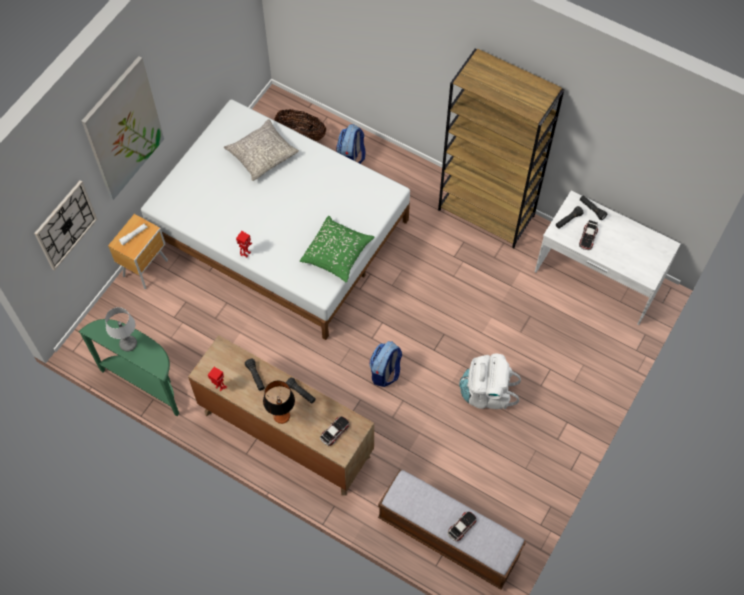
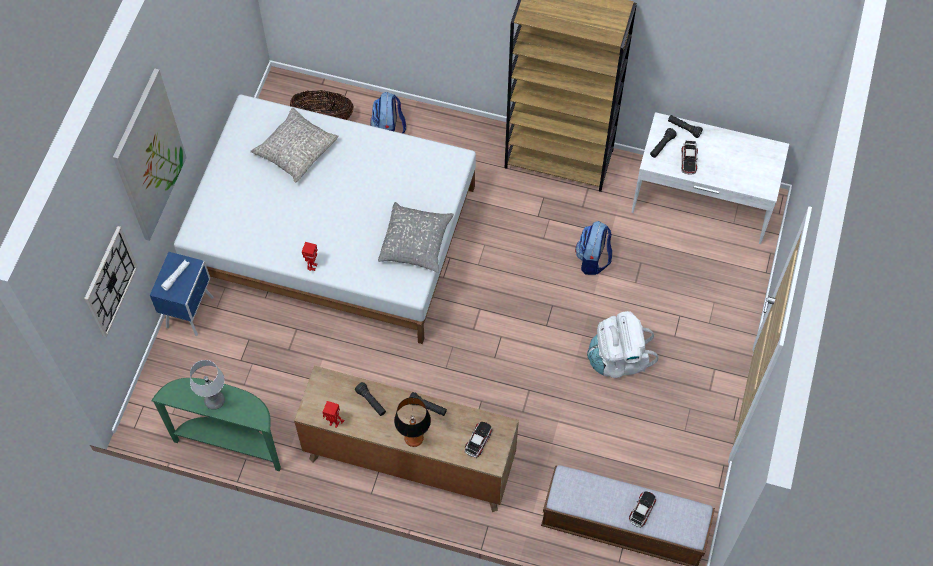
camera: 15 degrees left, 0 degrees up
(146, 268) = (191, 311): brown nightstand -> blue nightstand
(337, 253) = (416, 243): green pillow -> grey pillow
(385, 372) = (500, 364): backpack -> backpack (593, 259)

